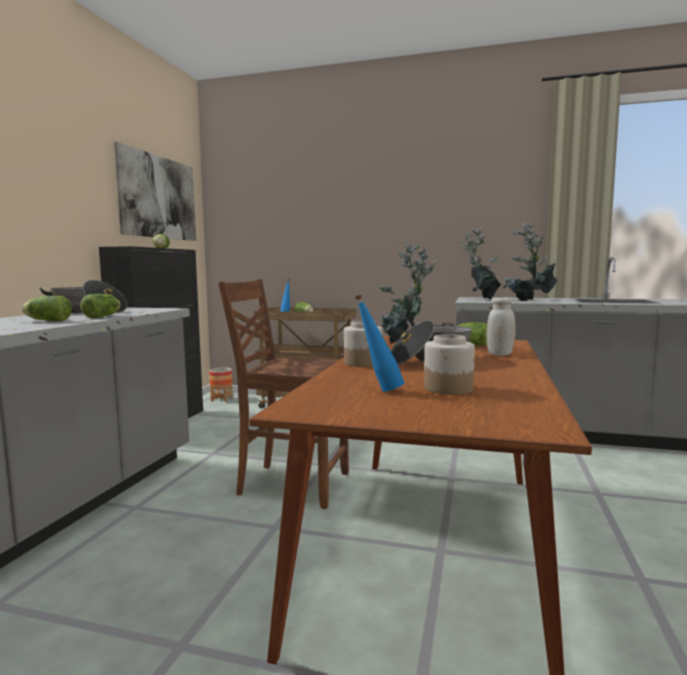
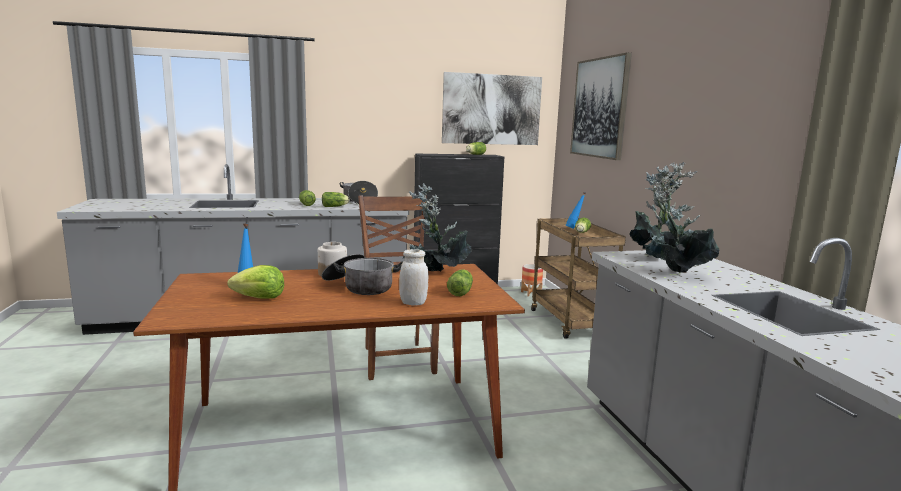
camera: 60 degrees right, 5 degrees up
(286, 199) = (600, 108): none -> picture
(449, 388) = (259, 298): jar -> lettuce

